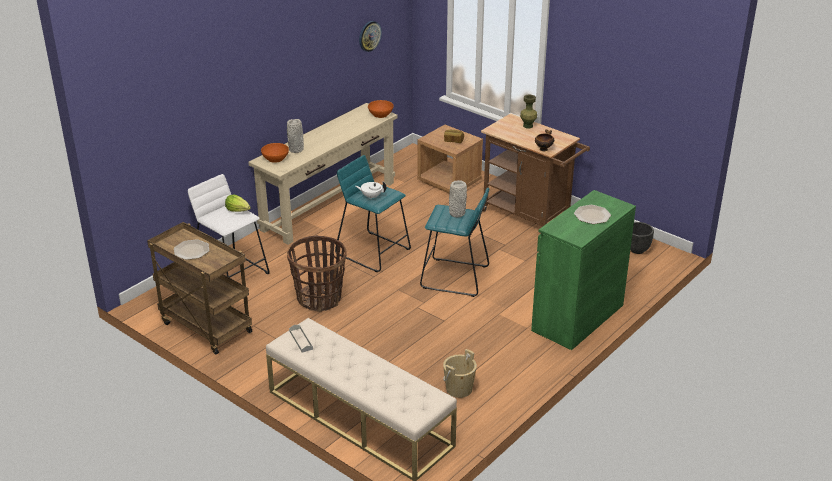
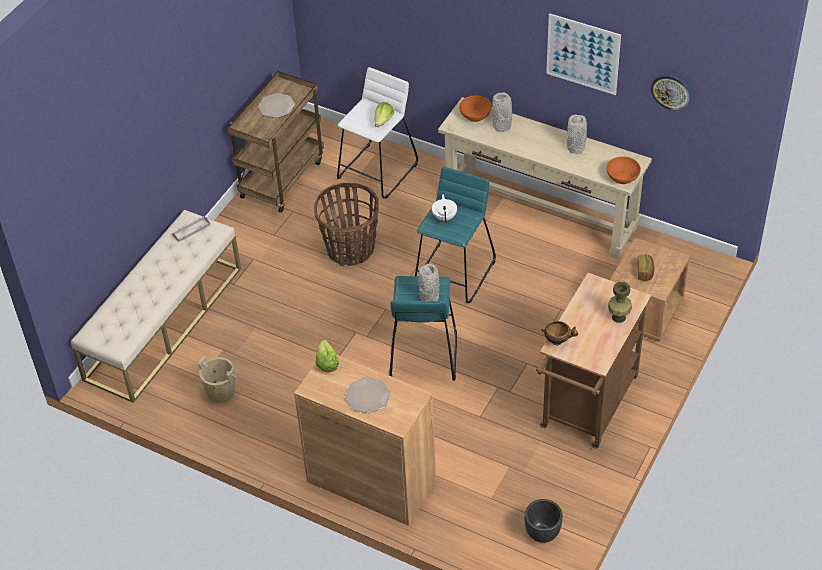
camera: 80 degrees right, 15 degrees up
(319, 48) = (583, 54): none -> picture
(339, 126) = (576, 148): none -> grey vase
(553, 229) = (326, 363): none -> lettuce
(578, 318) = (371, 482): green cabinet -> brown cabinet

